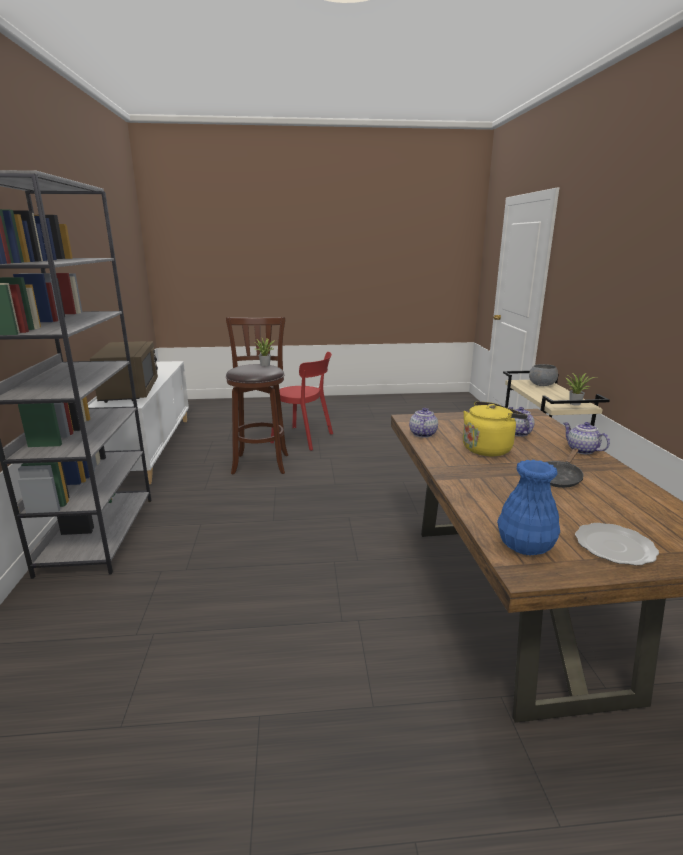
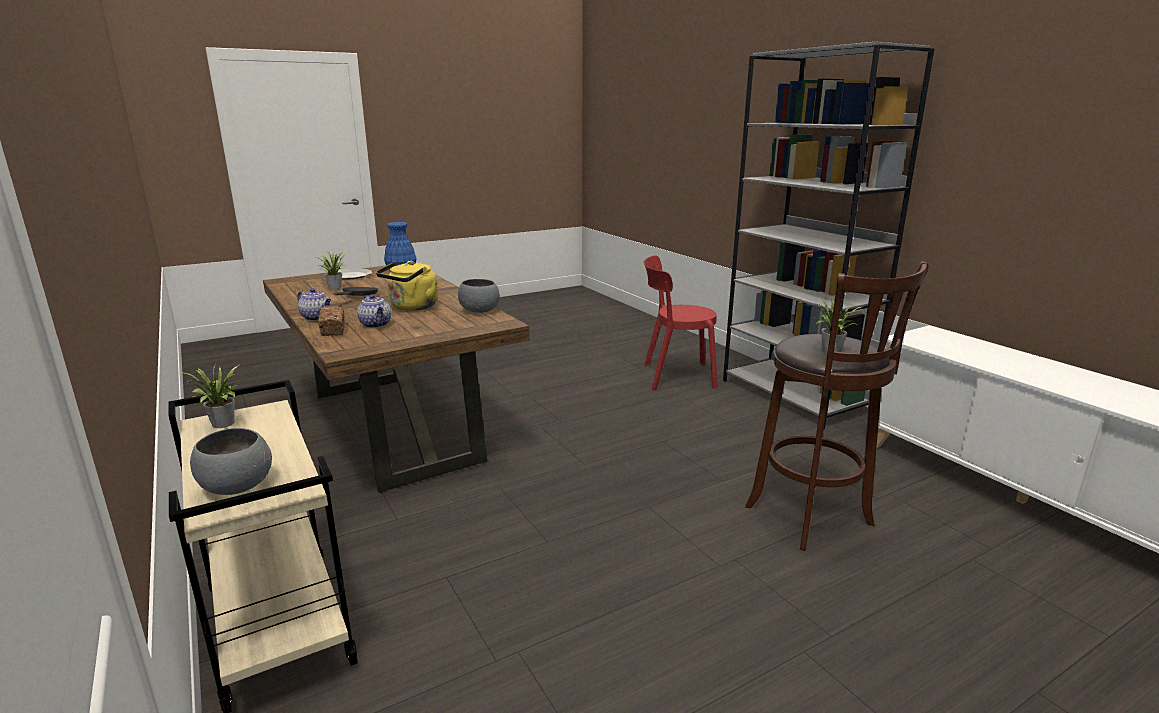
camera: 155 degrees right, 0 degrees up
(129, 392) = (982, 354): brown microwave -> none
(305, 439) = (850, 619): red chair -> red chair (674, 376)
(422, 434) = (480, 311): teapot -> grey bowl
(552, 433) = (333, 330): none -> bread
(610, 508) = (335, 287): none -> potted plant

